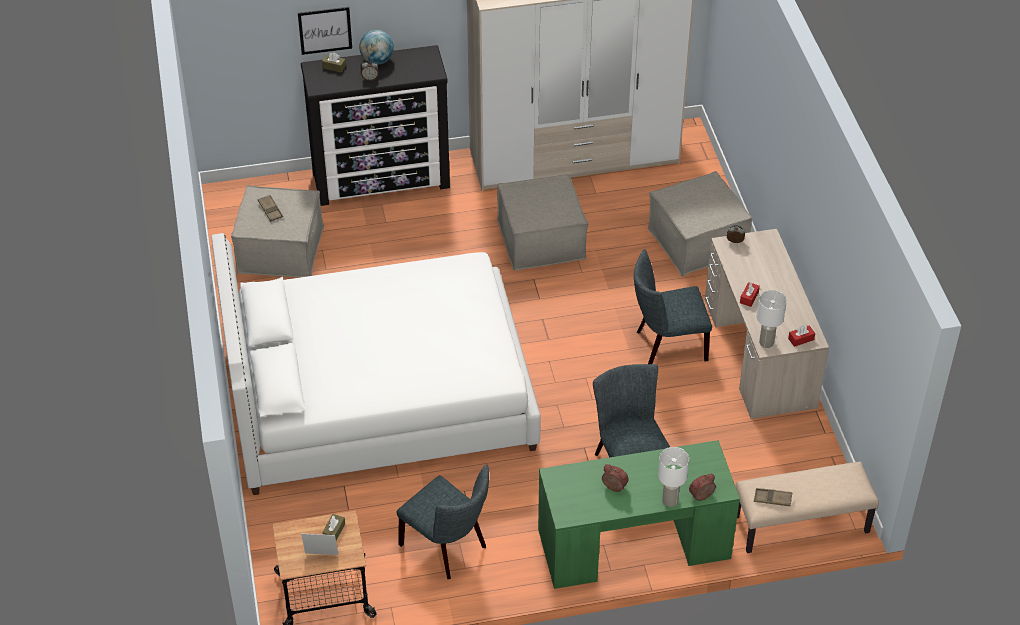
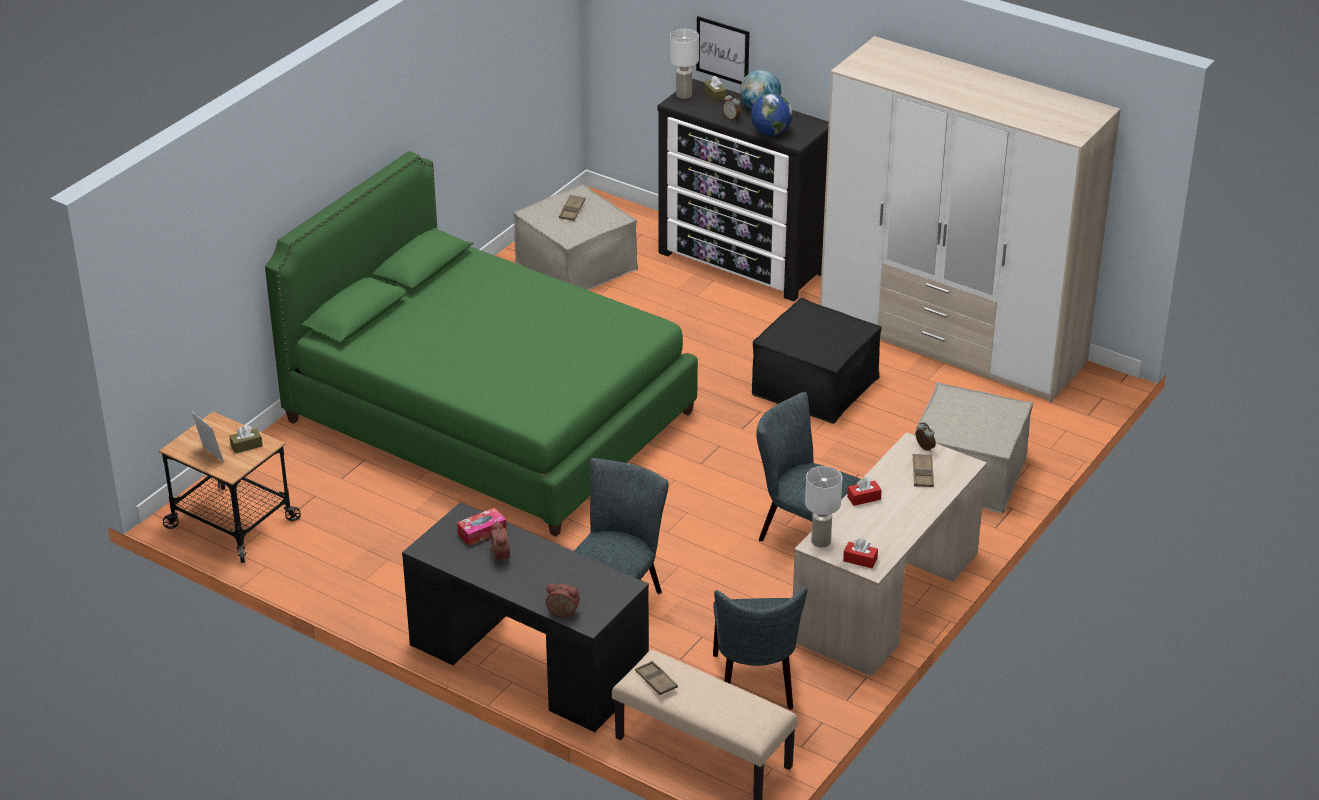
camera: 45 degrees right, 10 degrees down
(379, 397) = (490, 417): white bed -> green bed
(410, 75) = (771, 133): none -> globe
(448, 547) = (374, 556): grey chair -> grey chair (755, 686)
(541, 240) = (815, 386): beige ottoman -> black ottoman
(581, 479) = (482, 532): none -> tissue box
(633, 543) = (528, 660): green desk -> black desk
(670, 500) = (529, 598): white table lamp -> white table lamp (684, 95)
(756, 259) = (922, 473): none -> brown tray

